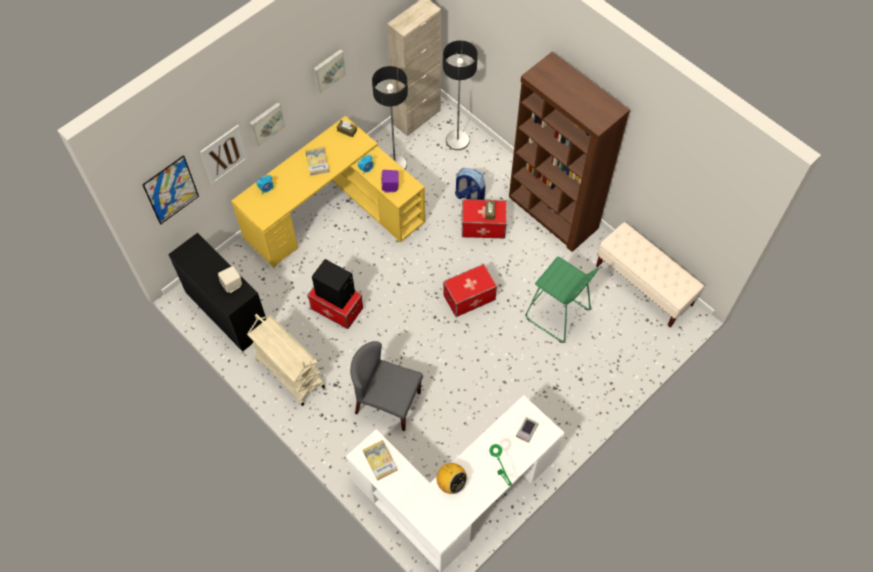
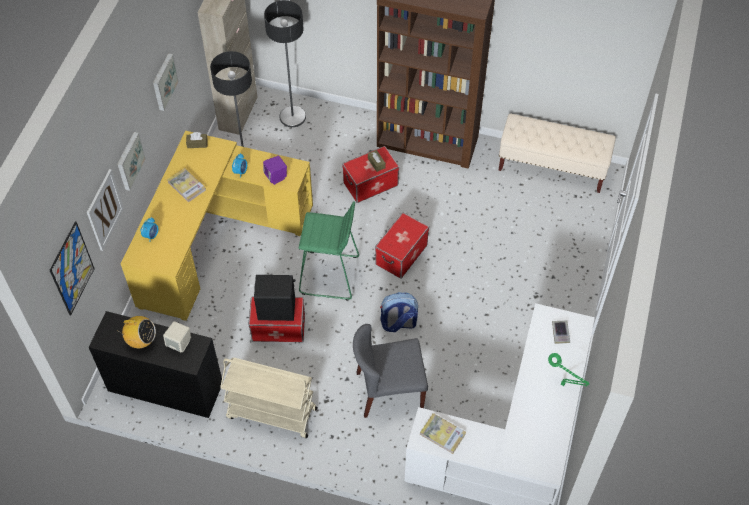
camera: 30 degrees left, 5 degrees down
(451, 483) = (525, 417): radio -> radio (141, 340)
(469, 196) = (338, 162): backpack -> backpack (398, 323)
(557, 314) = (493, 230): green stool -> green stool (329, 275)

